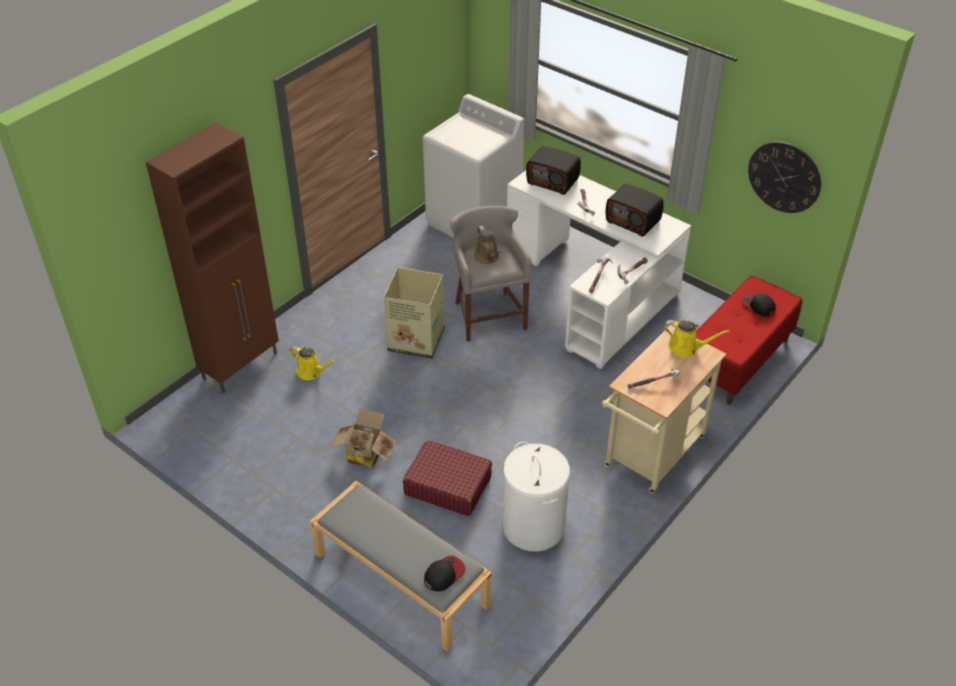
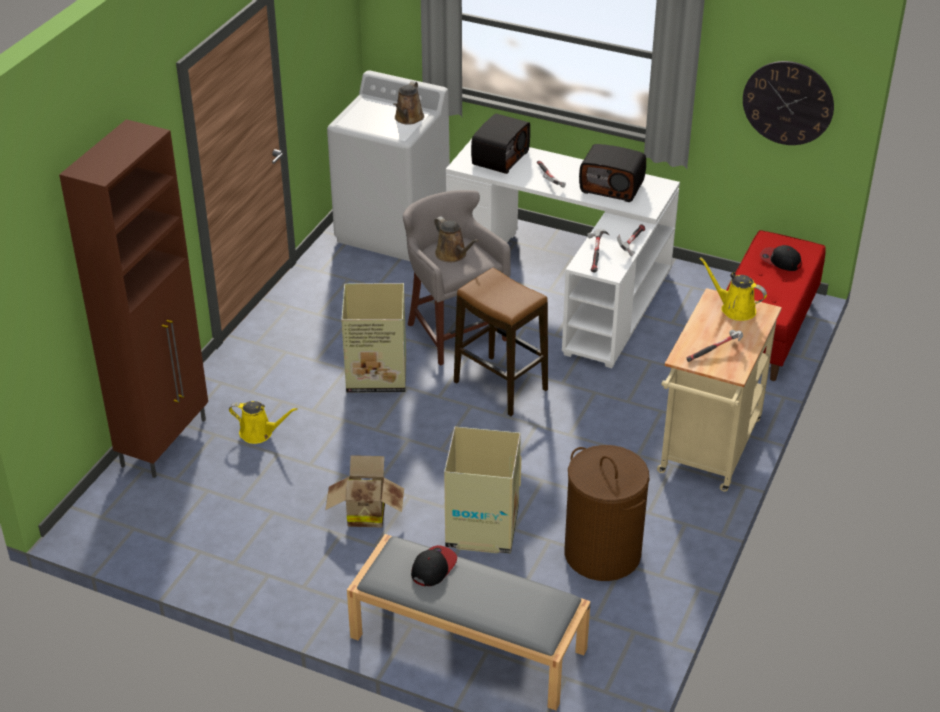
camera: 15 degrees left, 5 degrees down
(444, 574) = (538, 613): cap -> cap (433, 567)
(447, 485) = (481, 529): red suitcase -> cardboard box
(486, 139) = (408, 118): none -> brown watering can
(507, 367) = (500, 386): none -> stool
(533, 526) = (602, 554): white laundry basket -> brown laundry basket
(553, 181) = (499, 158): radio -> radio turned 75 degrees counterclockwise
(686, 348) = (734, 309): yellow watering can -> yellow watering can turned 150 degrees counterclockwise

